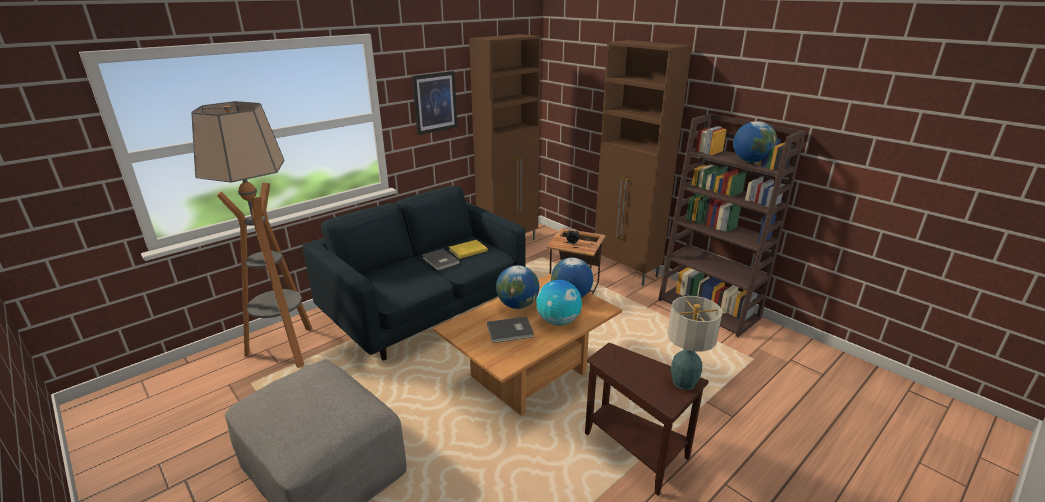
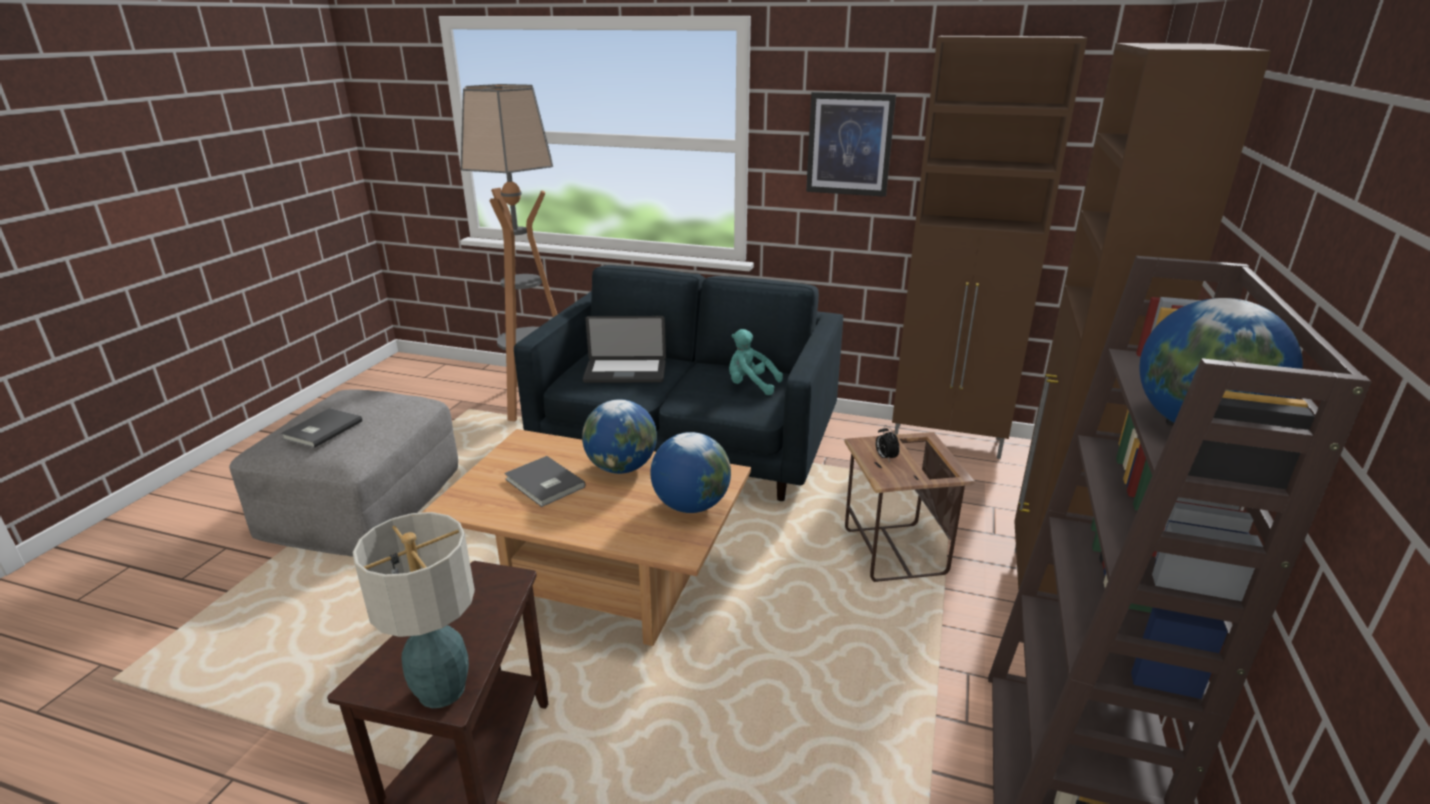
camera: 60 degrees right, 0 degrees up
(401, 278) = (625, 373): none -> laptop
(440, 261) = (697, 379): grey book -> grey book (321, 430)
(467, 250) = (750, 386): yellow book -> turquoise plush toy
(558, 321) = (601, 515): globe -> none

